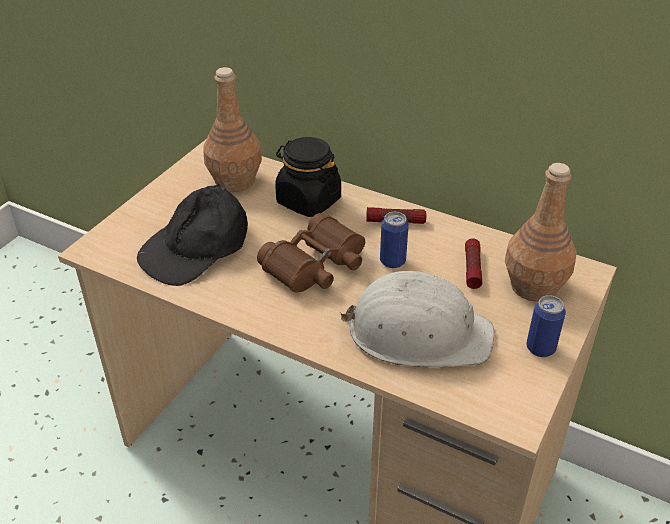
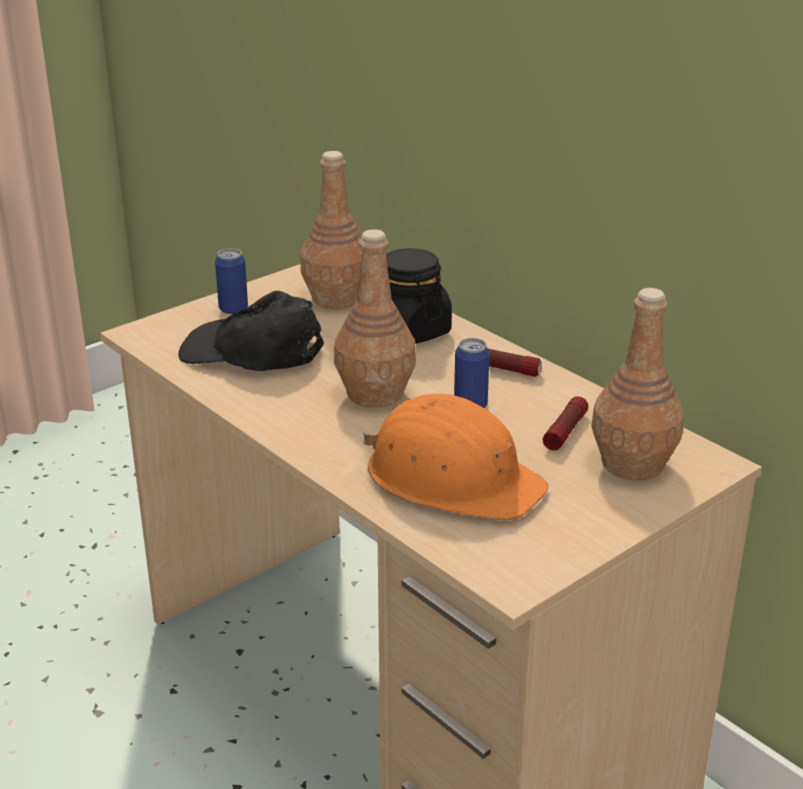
camera: 20 degrees right, 10 degrees down
(197, 247) = (252, 351): black cap -> black cap turned 45 degrees clockwise
(316, 265) = (375, 393): brown binoculars -> brown bottle
(418, 332) = (452, 478): white hard hat -> orange hard hat
(540, 348) = (594, 524): can -> can (233, 309)

